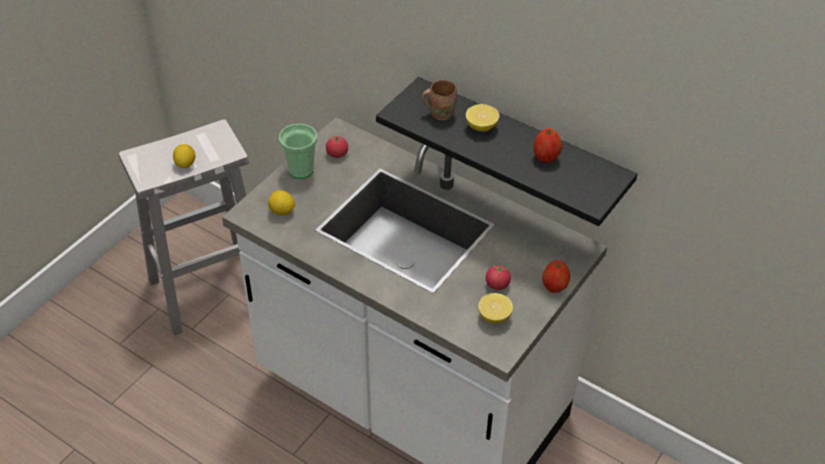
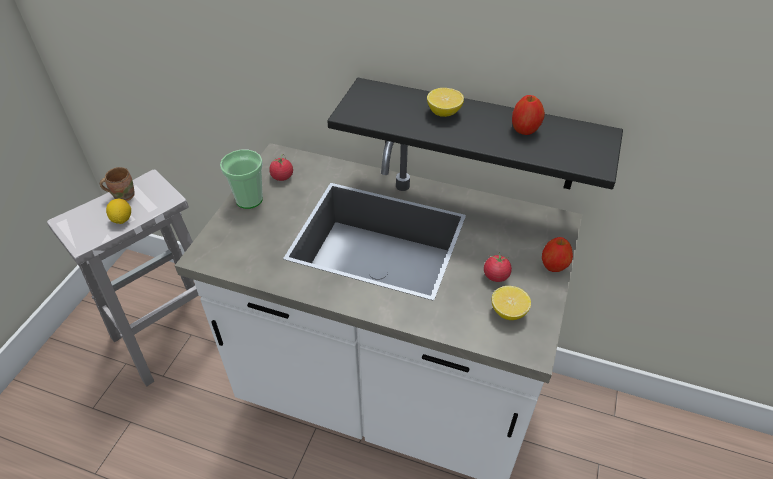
camera: 15 degrees left, 0 degrees up
(282, 211) = (241, 246): lemon -> none
(440, 112) = (395, 106): brown mug -> brown mug (123, 195)

